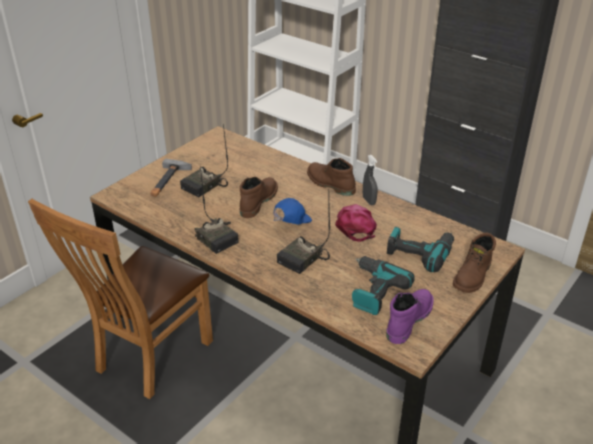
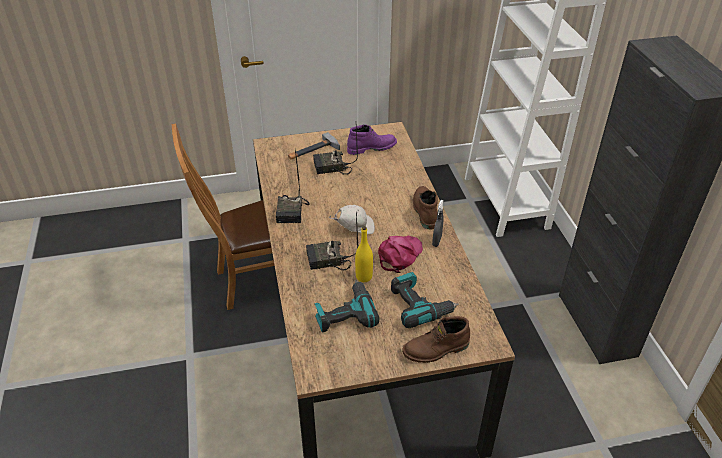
camera: 40 degrees right, 5 degrees up
(258, 201) = (353, 198): brown boot -> none
(291, 223) = (354, 228): blue cap -> white cap
(350, 255) = (364, 277): none -> yellow bottle
(408, 319) = (340, 350): purple boot -> purple boot (371, 148)

